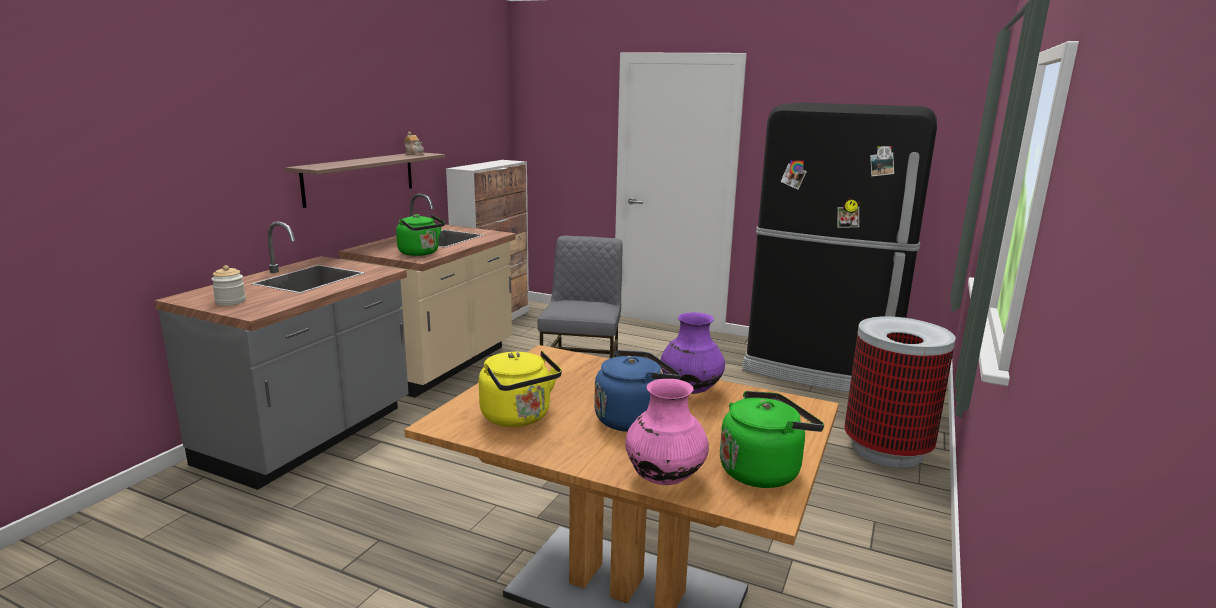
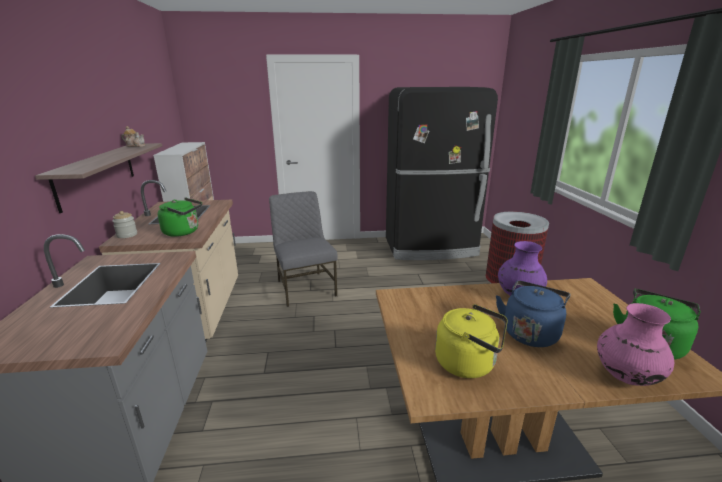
camera: 30 degrees left, 5 degrees up
(230, 301) = (56, 337): jar -> jar (127, 235)

